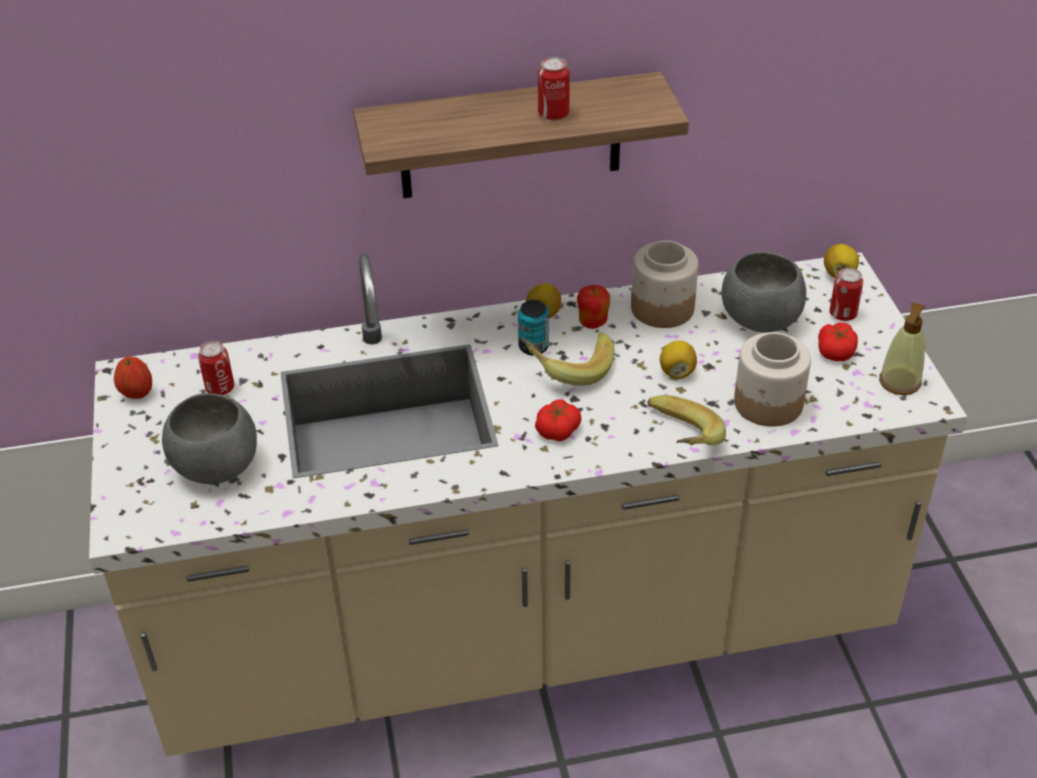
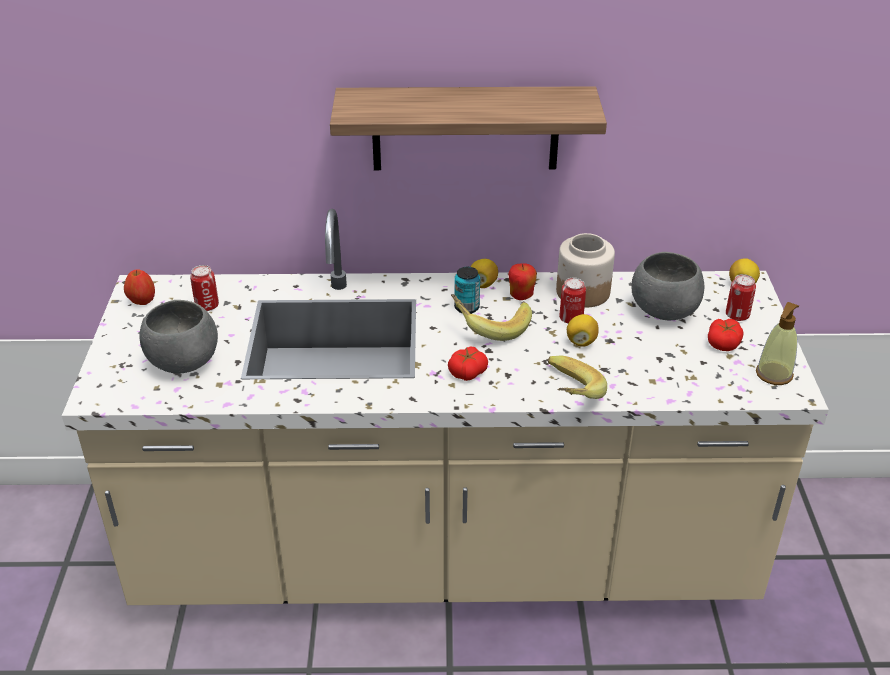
camera: 10 degrees right, 5 degrees down
(553, 114) = (495, 106): can -> can (571, 319)
(768, 404) = (653, 376): jar -> none

